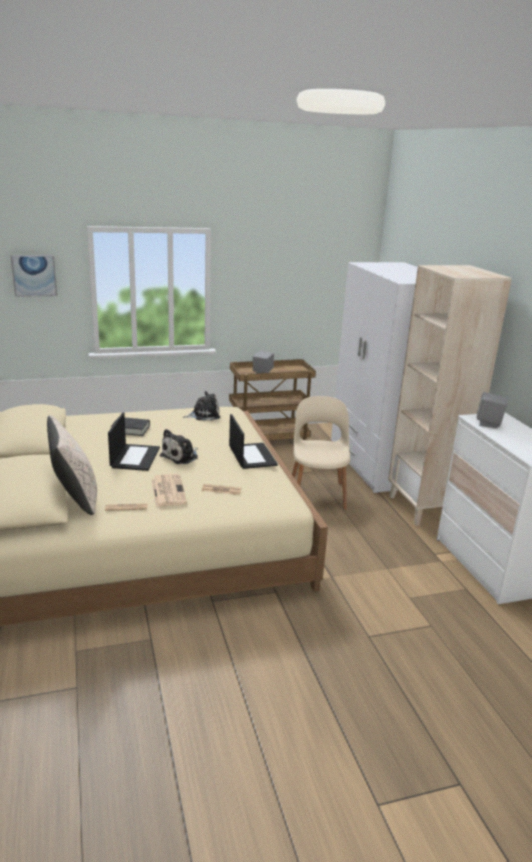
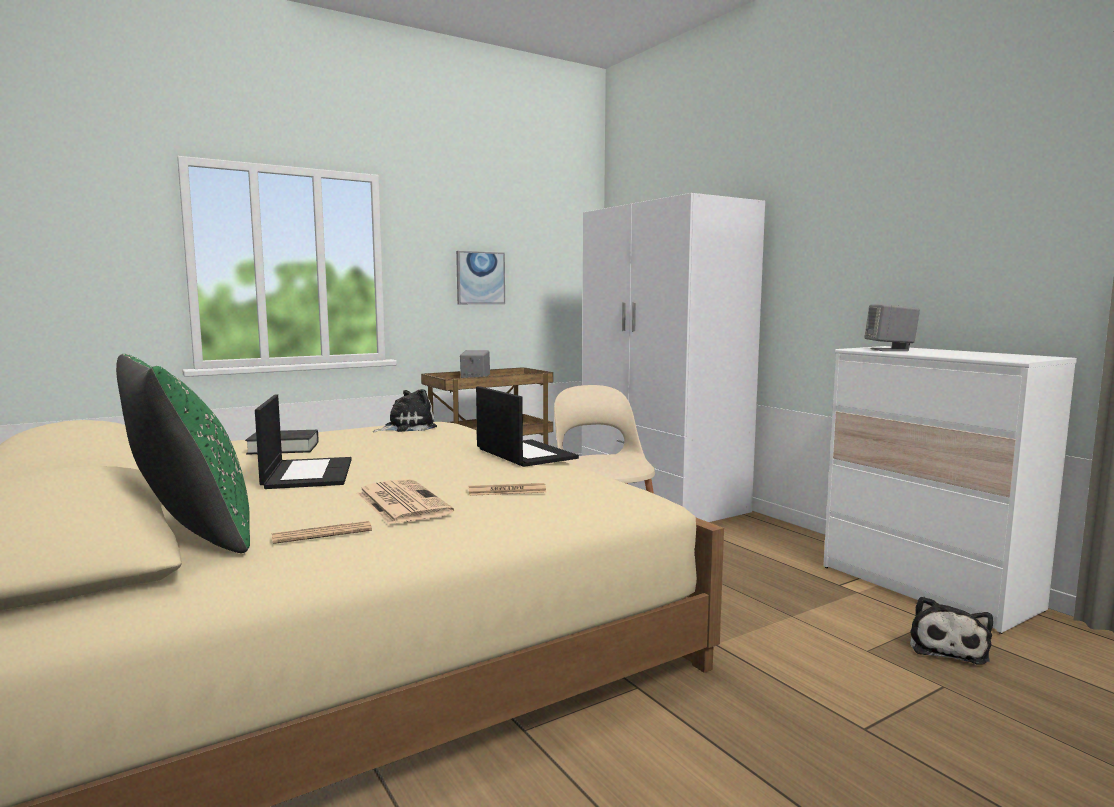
camera: 15 degrees left, 15 degrees down
(34, 275) = (79, 232): picture -> picture (480, 278)
(75, 498) = (192, 534): beige pillow -> green pillow
(181, 456) = (398, 465): plush toy -> plush toy (947, 647)
(424, 508) = (769, 535): beige bookcase -> none

